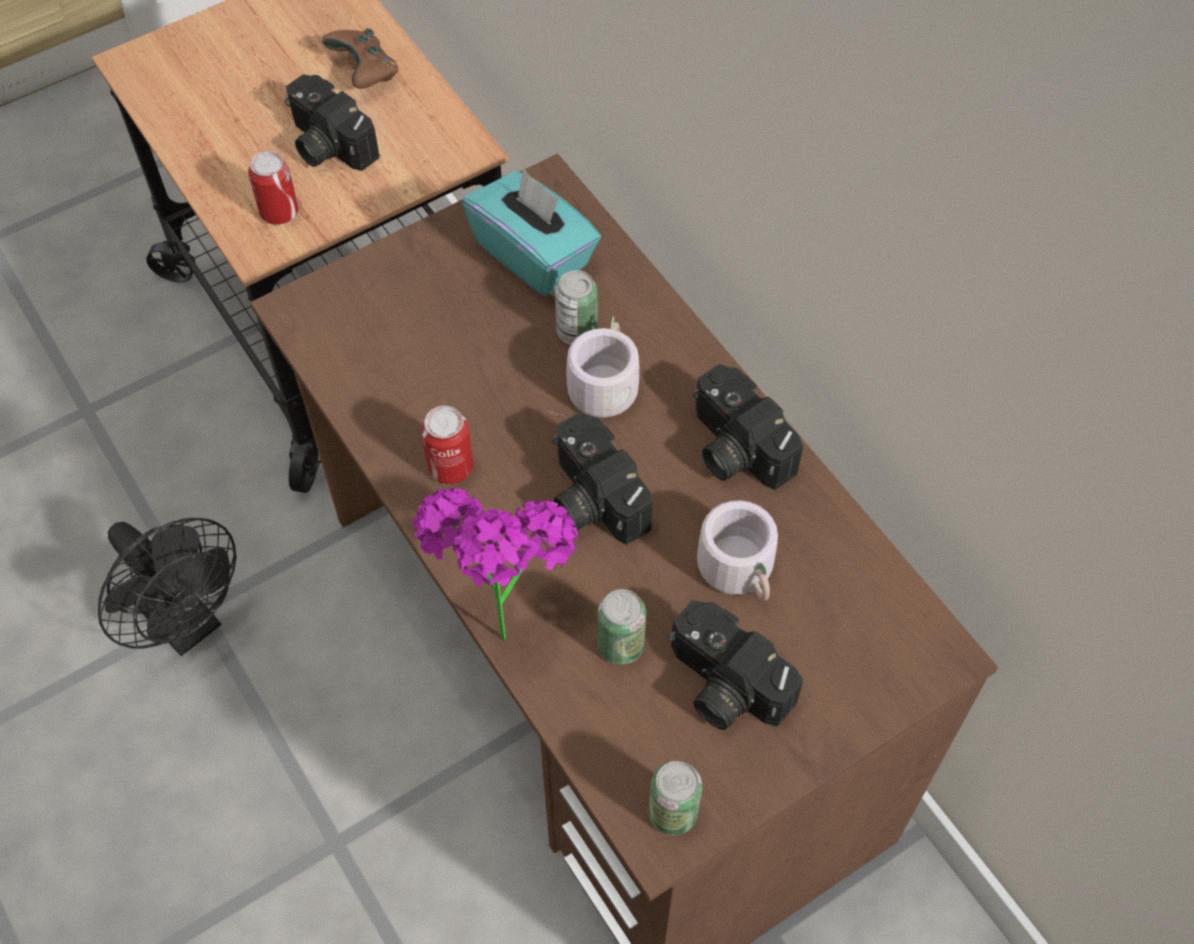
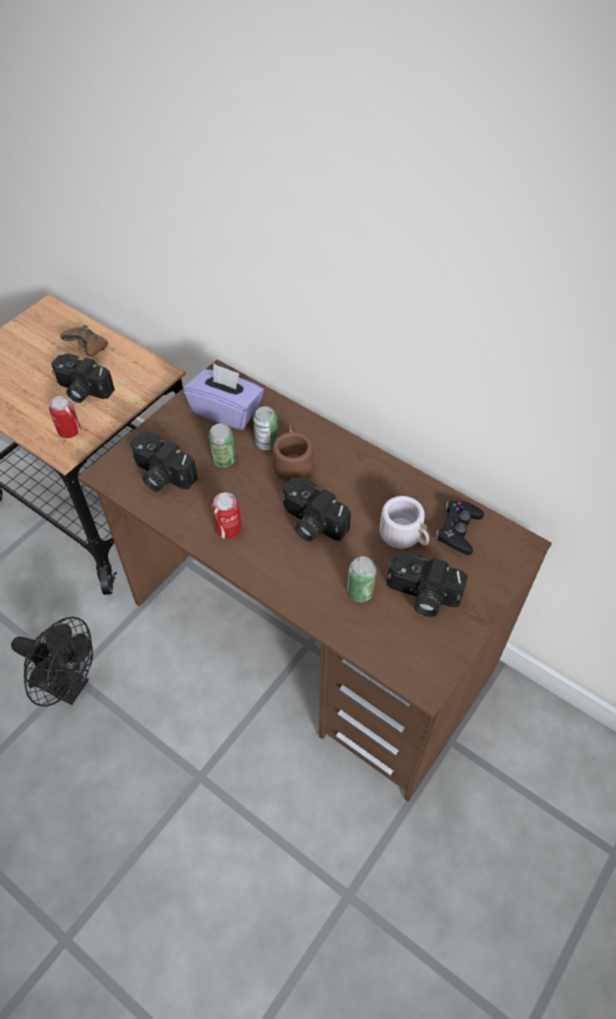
camera: 20 degrees left, 5 degrees down
(500, 613) = (288, 596): potted plant -> none
(534, 254) = (226, 411): turquoise tissue box -> purple tissue box
(600, 383) = (290, 464): grey mug -> brown mug
(672, 813) = (425, 668): can -> can (224, 460)
(733, 448) = (373, 477): camera -> camera (160, 475)
(839, 591) = (458, 530): none -> black game controller

